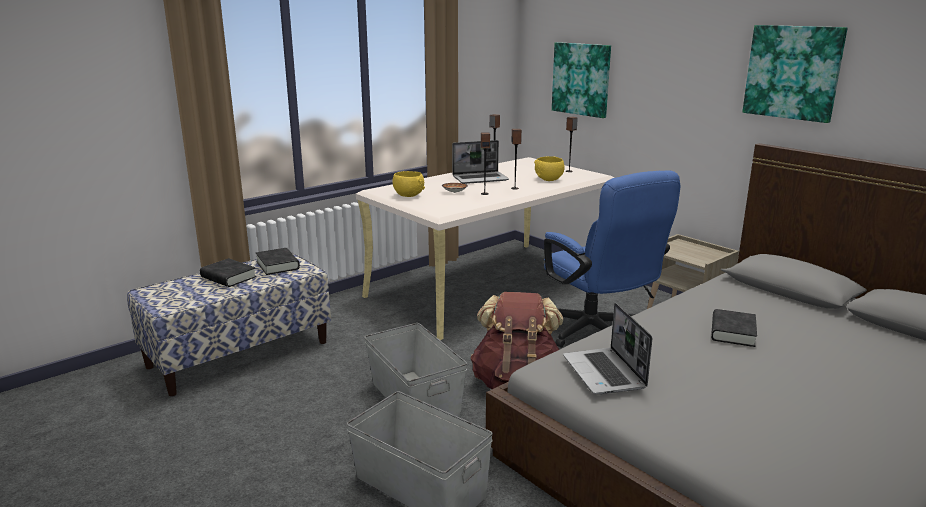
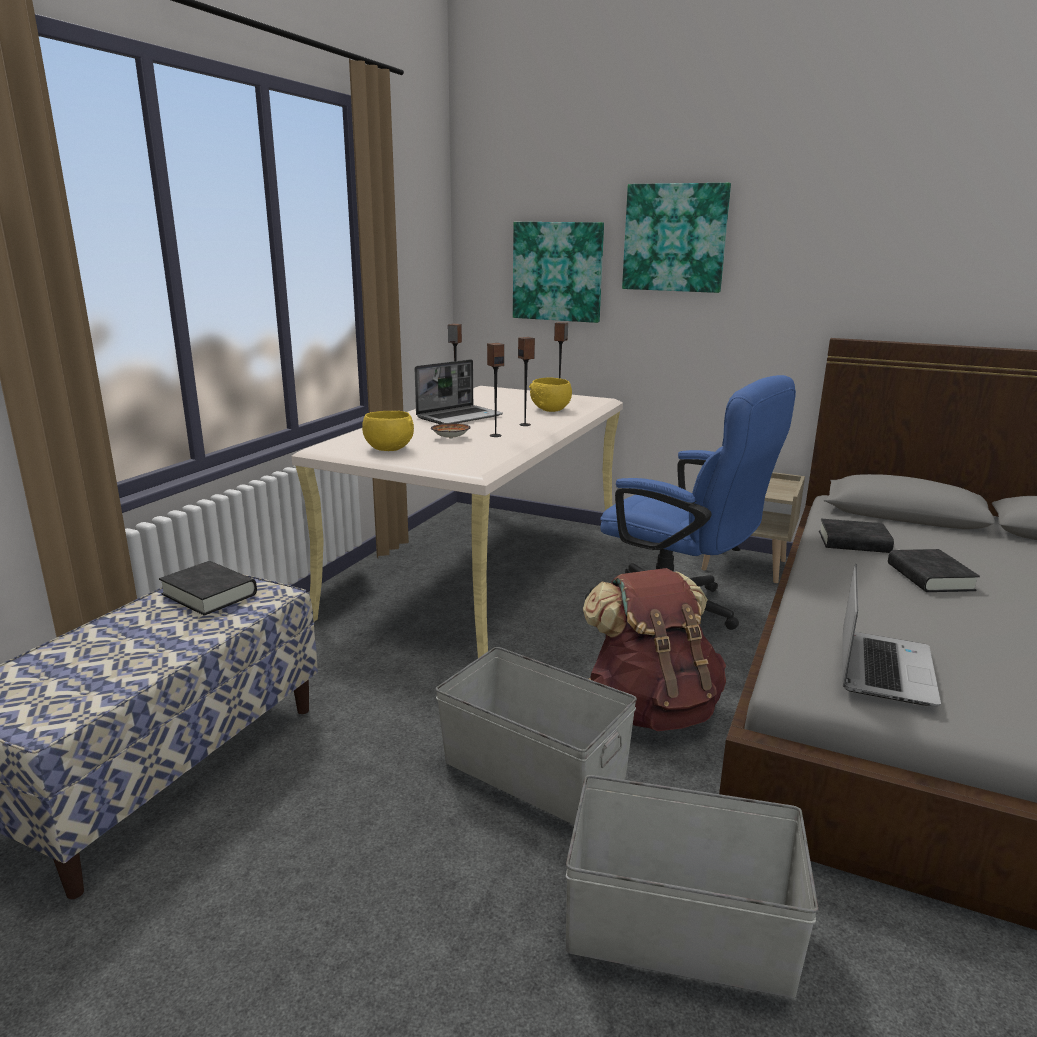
camera: 25 degrees left, 0 degrees up
(228, 277) = (131, 633): black book -> black book (854, 542)
(605, 373) = (883, 668): laptop -> laptop turned 120 degrees counterclockwise
(793, 72) = (872, 245): picture -> picture (675, 238)

